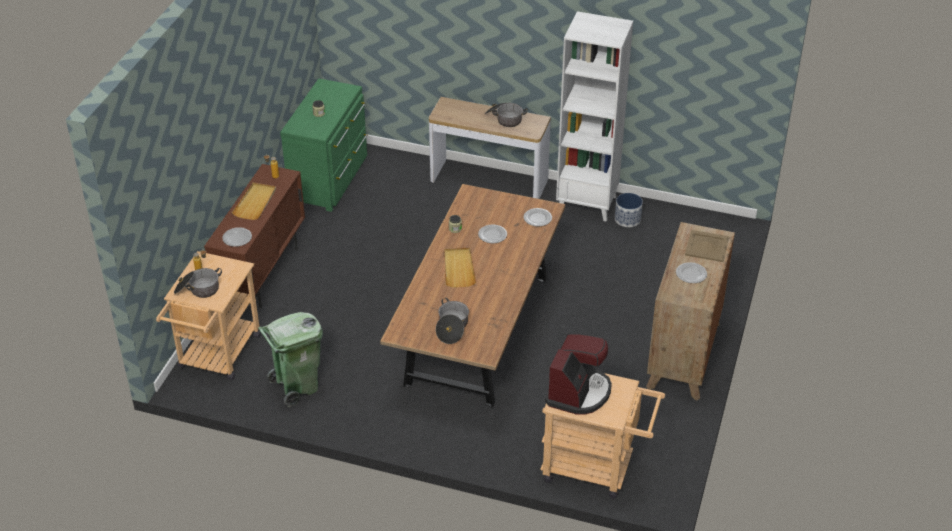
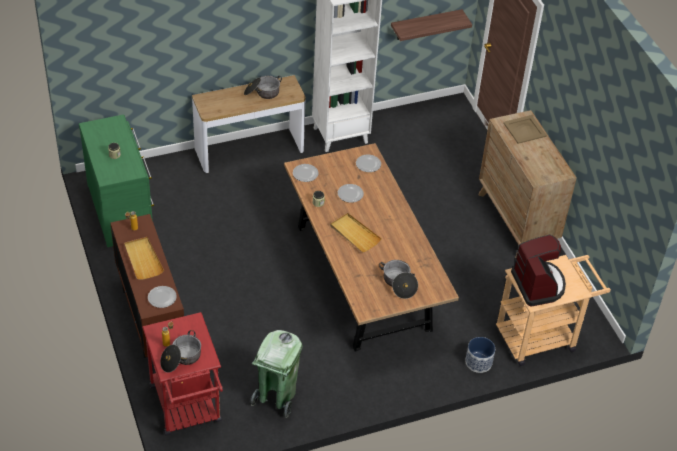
camera: 40 degrees left, 5 degrees up
(217, 356) = (187, 409): beige cart -> red cart
(627, 219) = (380, 134): planter -> planter (478, 362)
(691, 274) = (535, 156): plate -> plate (305, 173)
(707, 115) = (425, 24): none -> shelf

